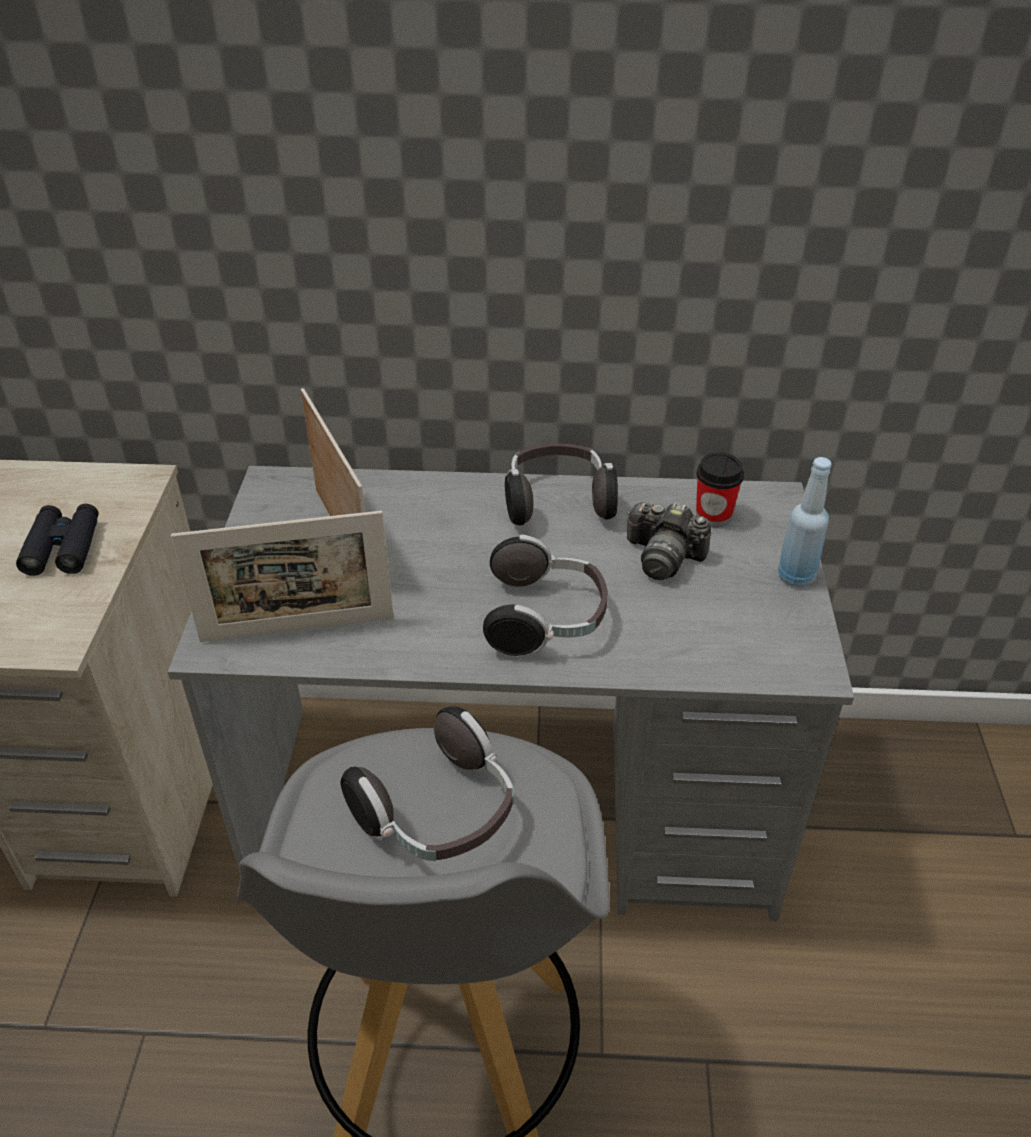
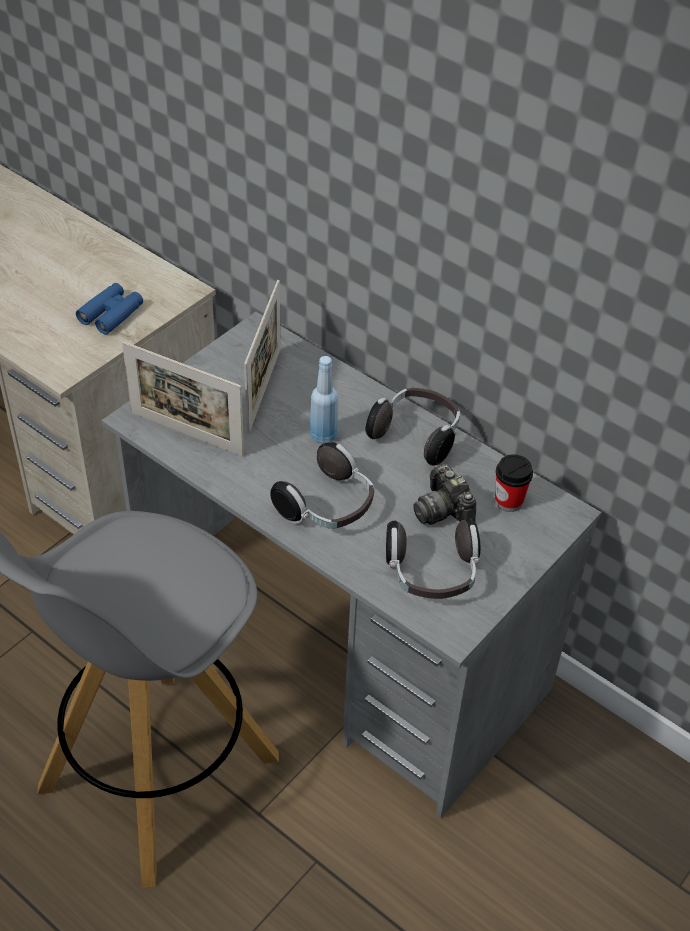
camera: 35 degrees right, 5 degrees up
(63, 547) = (111, 314): black binoculars -> blue binoculars
(439, 814) = (157, 578): headphones -> headphones (432, 575)
(795, 577) = (515, 571): blue bottle -> blue bottle (323, 435)

